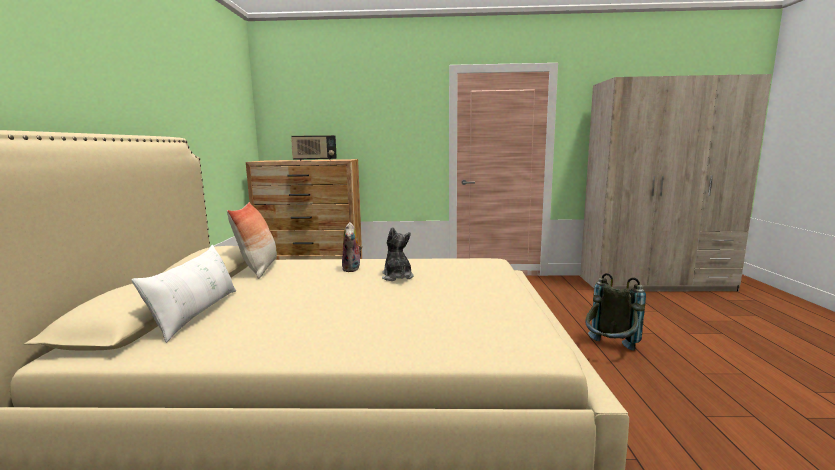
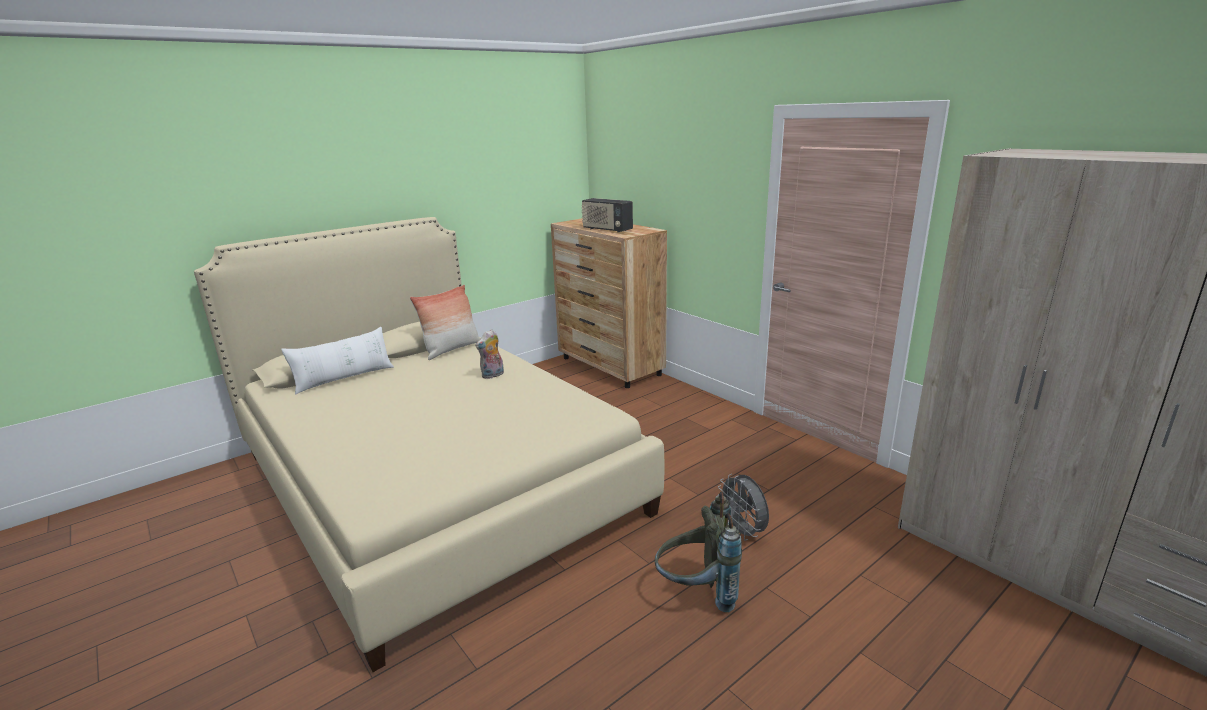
camera: 50 degrees right, 10 degrees up
(397, 277) = (492, 398): plush toy -> none
(563, 319) = (743, 532): none -> grey fan

